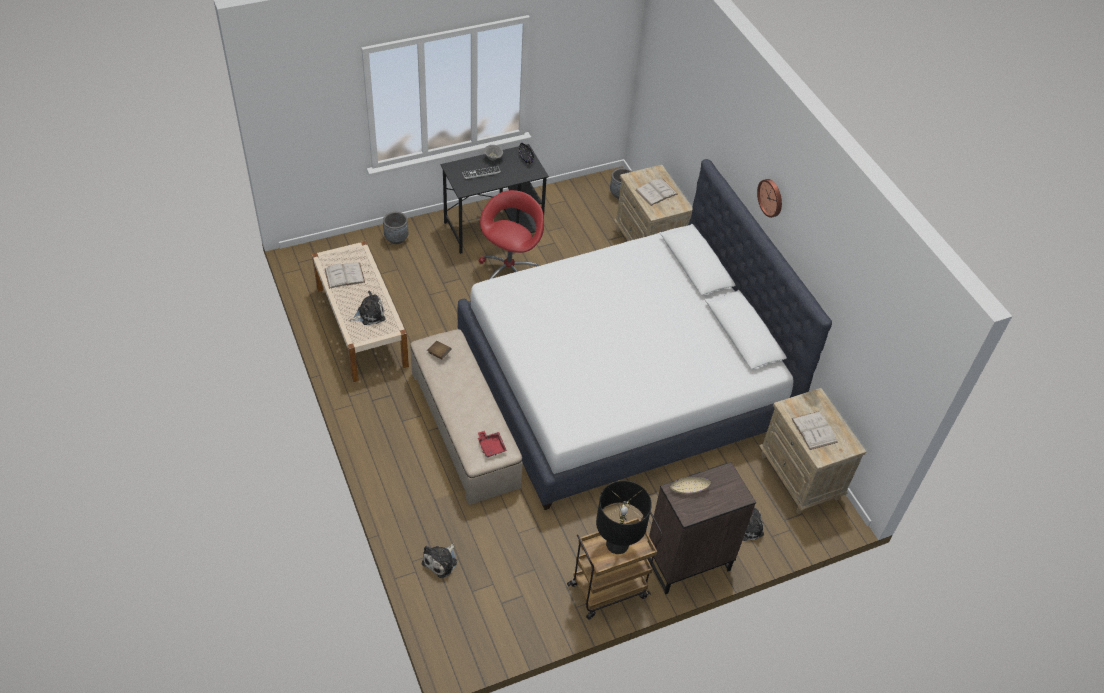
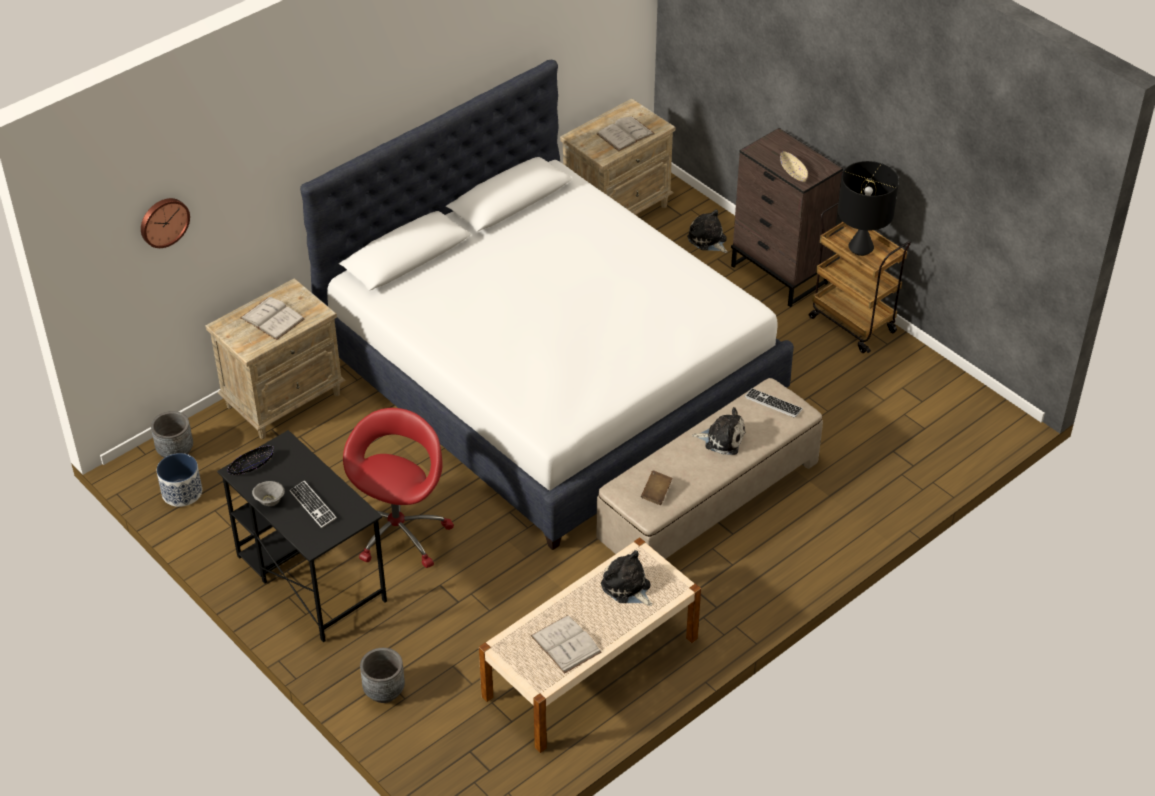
camera: 105 degrees left, 5 degrees down
(441, 561) = (906, 464): plush toy -> plush toy (722, 439)
(491, 446) = (773, 404): red tray -> keyboard
(510, 271) = (400, 532): red office chair -> red office chair turned 105 degrees clockwise
(586, 190) = (182, 492): none -> planter
(771, 197) = (400, 90): wall clock -> wall clock (163, 221)

